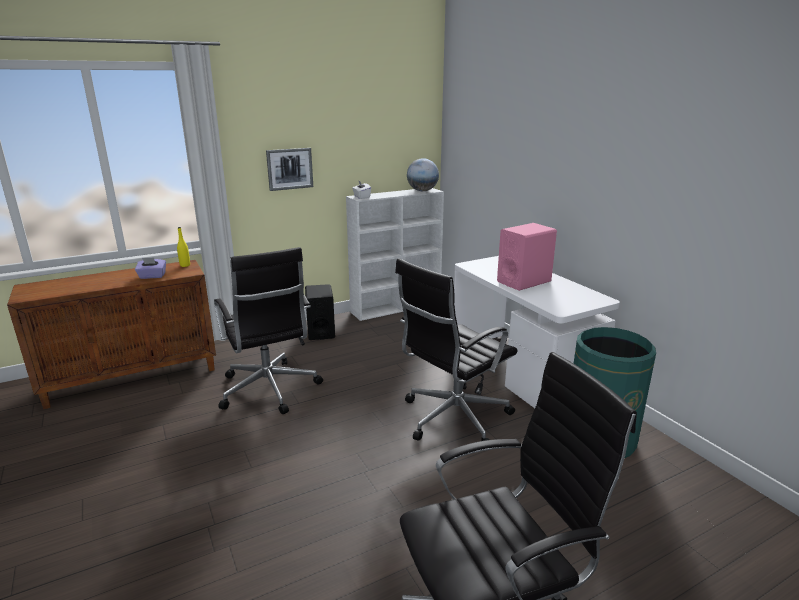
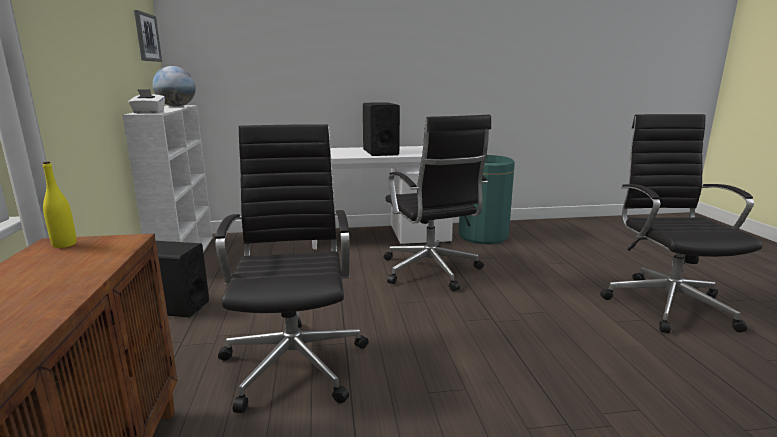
camera: 70 degrees left, 5 degrees down
(152, 276) = (76, 269): purple tissue box -> none
(269, 390) = (295, 361): black office chair -> black office chair turned 90 degrees counterclockwise
(289, 169) = (70, 67): picture -> picture (147, 37)
(524, 282) = (380, 152): pink speaker -> black speaker

